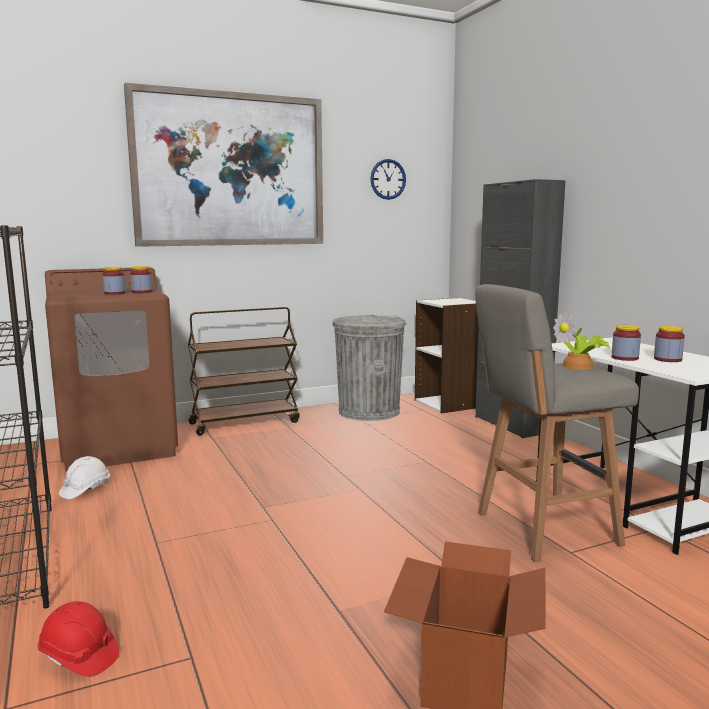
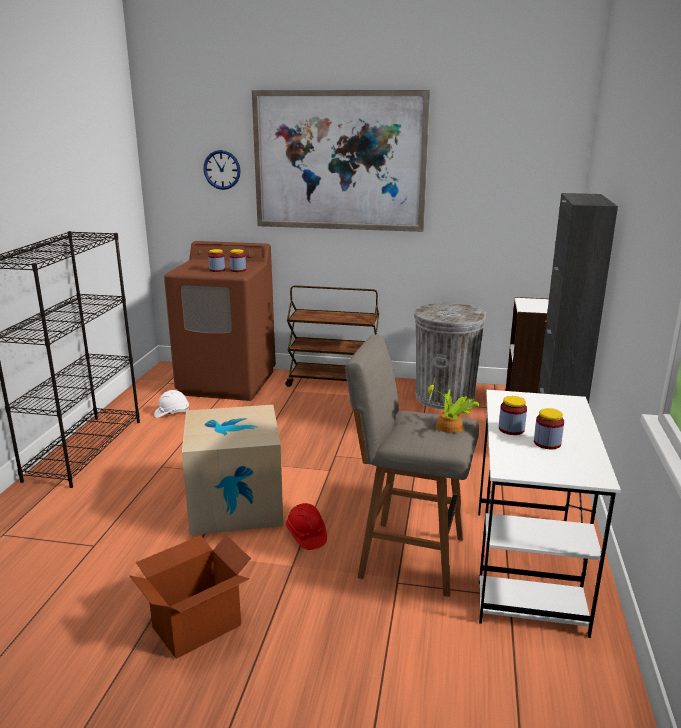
camera: 35 degrees right, 10 degrees up
(79, 656) = (53, 522): red hard hat -> red hard hat (306, 535)
(311, 547) = (235, 505): none -> cardboard box
(388, 179) = (504, 167): wall clock -> wall clock (222, 169)

